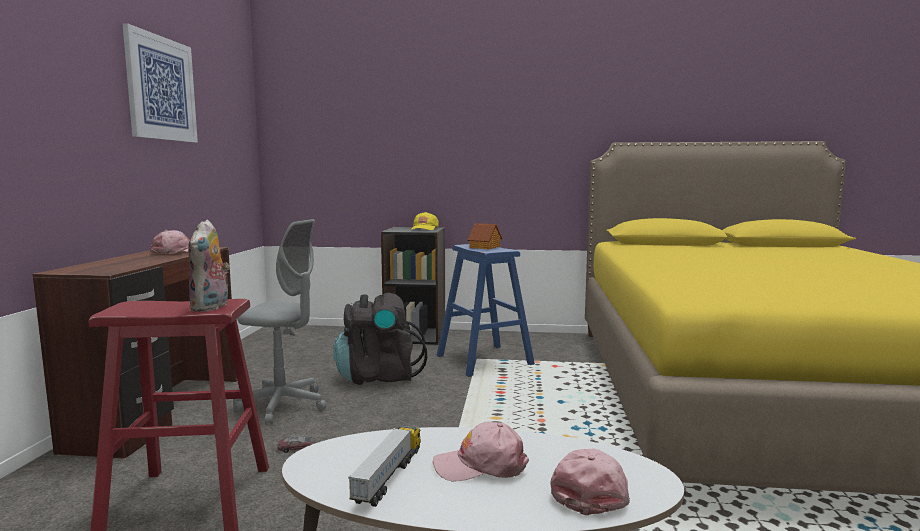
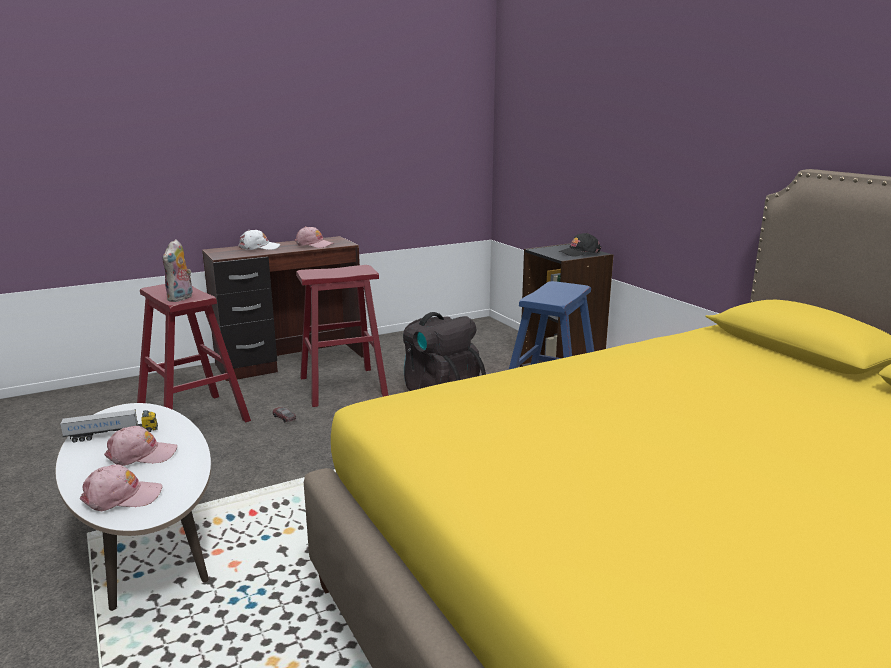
camera: 55 degrees right, 10 degrees up
(118, 261) = (259, 247): none -> white cap
(161, 88) = (345, 103): picture -> none
(211, 307) = (181, 298): plush toy -> plush toy turned 45 degrees counterclockwise
(283, 405) = (342, 386): grey office chair -> red stool
(424, 228) = (579, 252): yellow cap -> black cap
(481, 465) = (141, 454): pink cap -> pink cap turned 120 degrees clockwise
(485, 247) = (559, 292): toy house -> none

